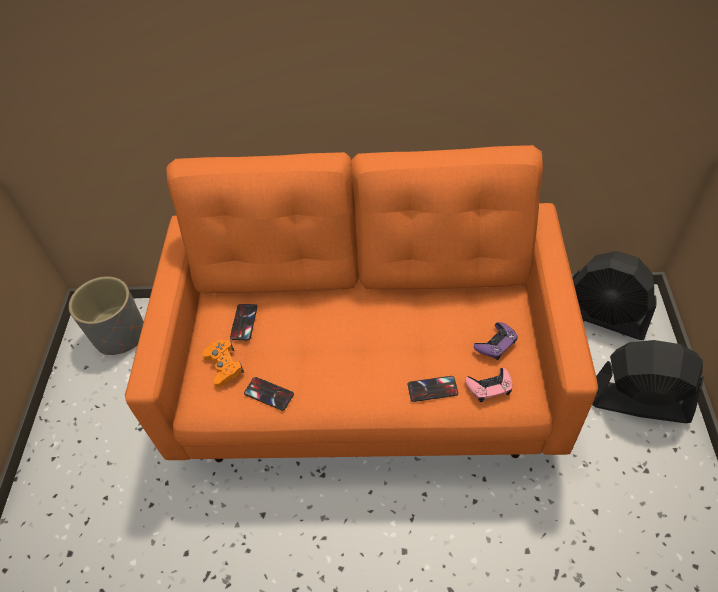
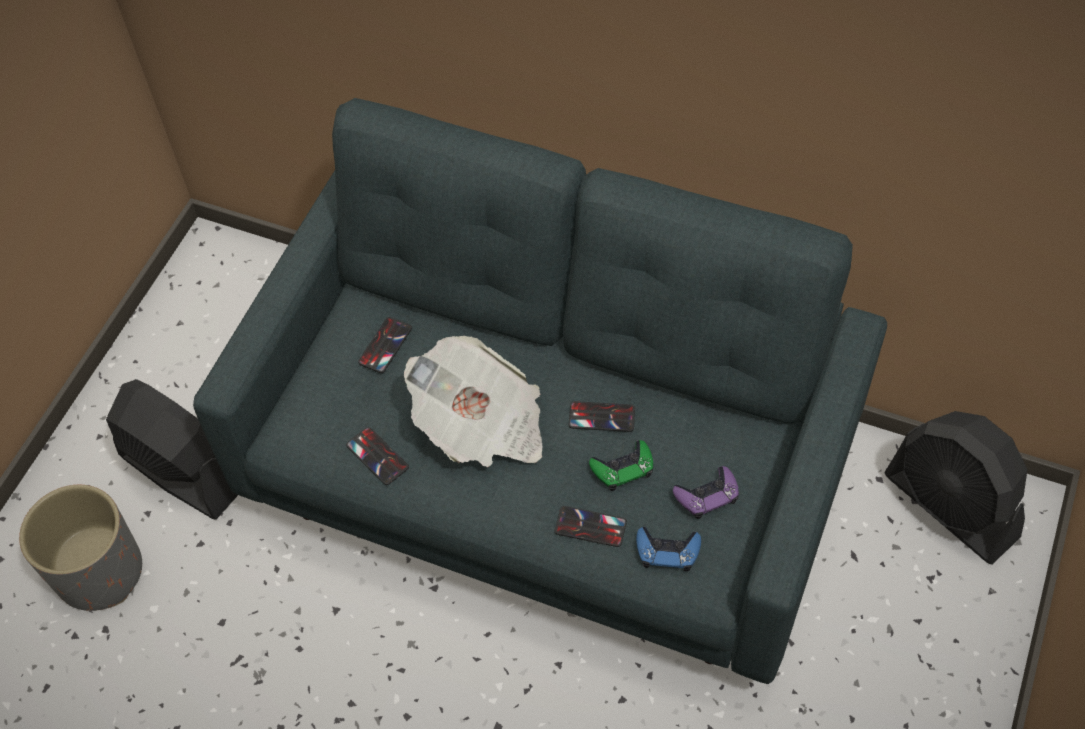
camera: 20 degrees right, 5 degrees up
(120, 334) = (239, 291): grey planter -> grey planter (100, 572)
(224, 366) = (336, 398): orange game controller -> none
(330, 350) = (481, 425): none -> newspaper
(368, 382) = (551, 482): orange sofa -> grey sofa
(405, 319) = (601, 417): none -> phone
(435, 345) = (623, 468): none -> green game controller
(489, 387) = (667, 551): pink game controller -> blue game controller
(639, 401) = (933, 652): black fan -> black fan (181, 471)

